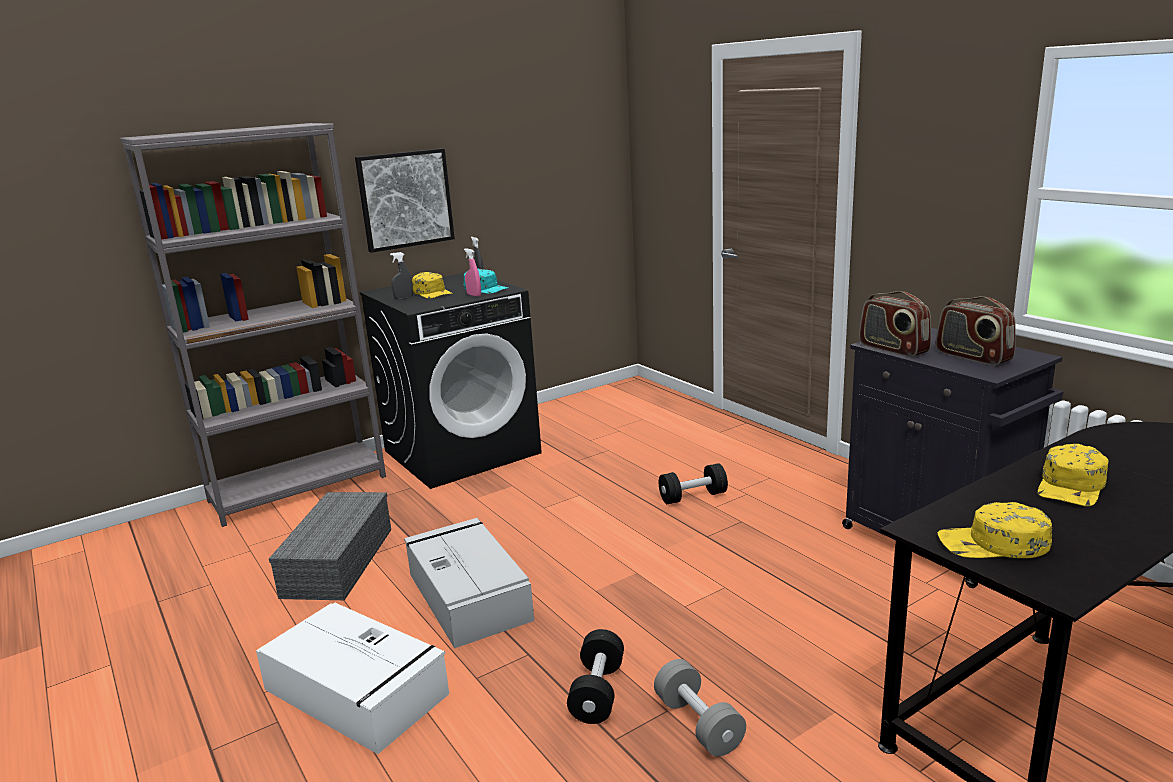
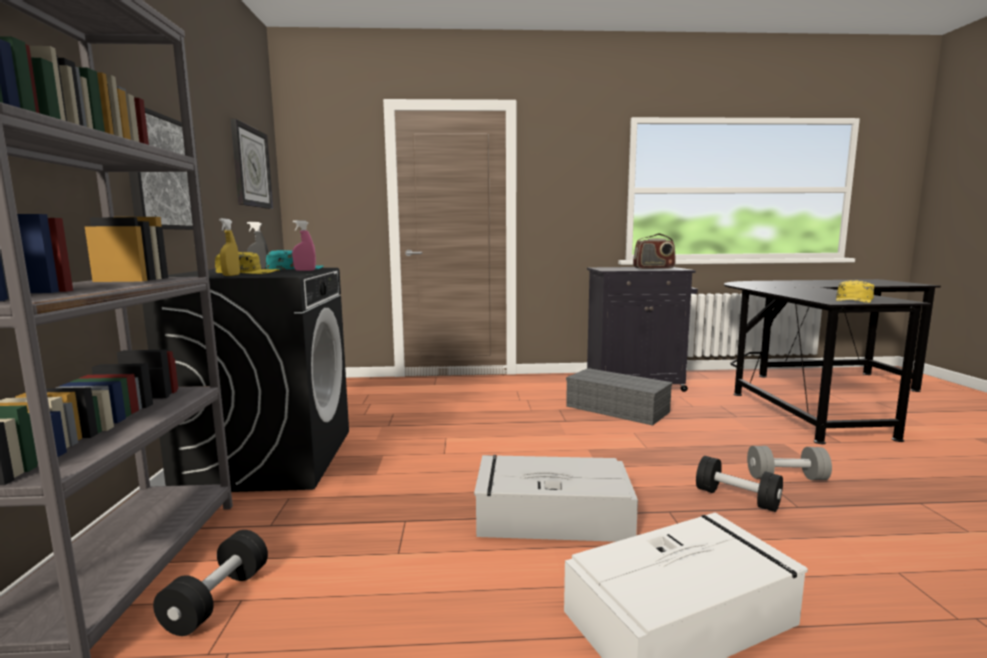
camera: 60 degrees left, 10 degrees down
(338, 561) = (380, 577): grey storage box -> grey storage box (615, 409)
(403, 298) = (231, 275): grey spray bottle -> yellow spray bottle
(560, 153) = (251, 167): none -> wall clock
(693, 497) = (509, 411): black dumbbell -> black dumbbell (217, 599)
(892, 349) = (622, 270): radio -> none
(1071, 486) = (793, 291): yellow cap -> none

